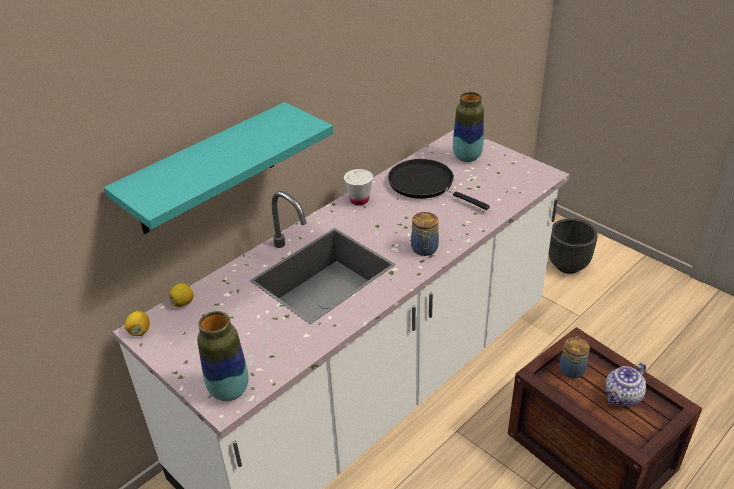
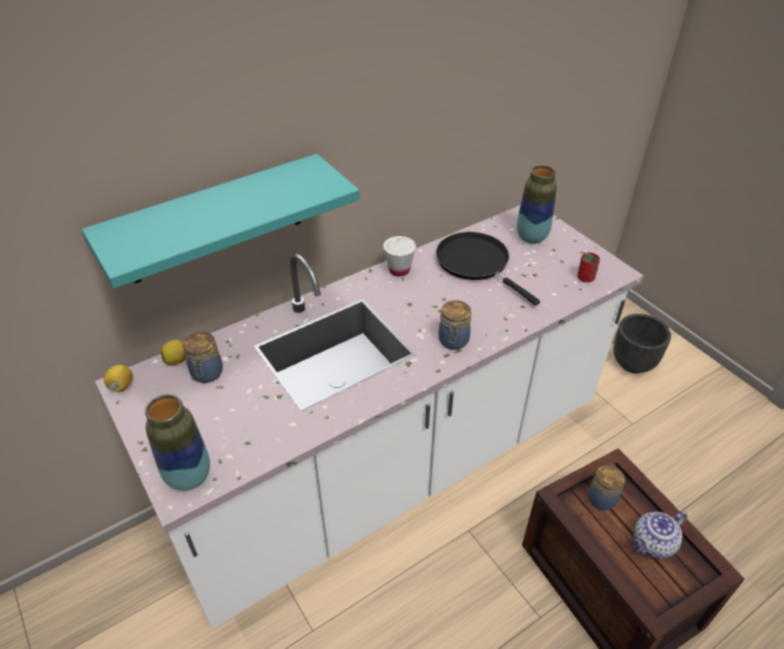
camera: 10 degrees right, 5 degrees up
(215, 309) = (207, 374): none -> jar
(521, 183) = (585, 278): none -> red cup

